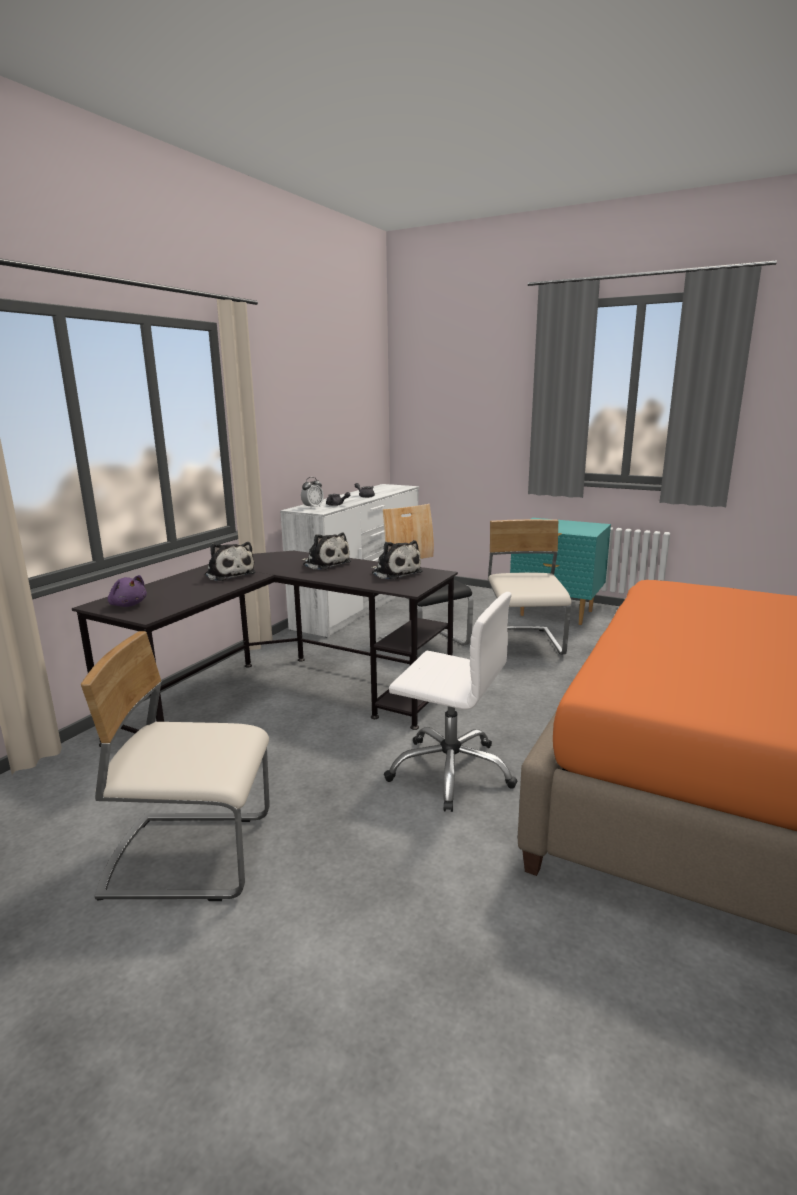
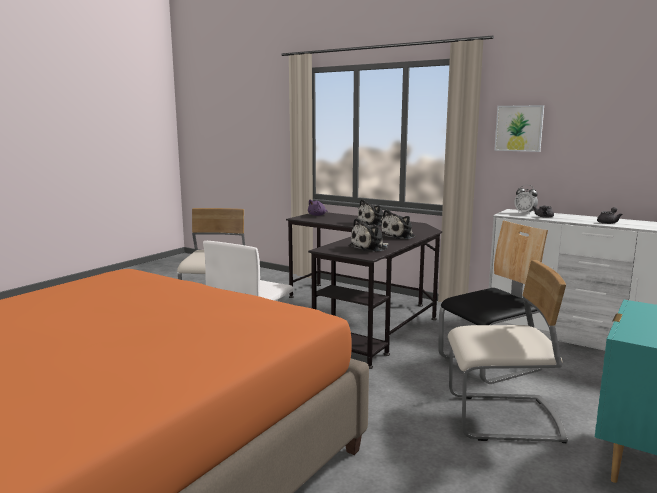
camera: 95 degrees right, 5 degrees down
(273, 416) = (519, 128): none -> picture

